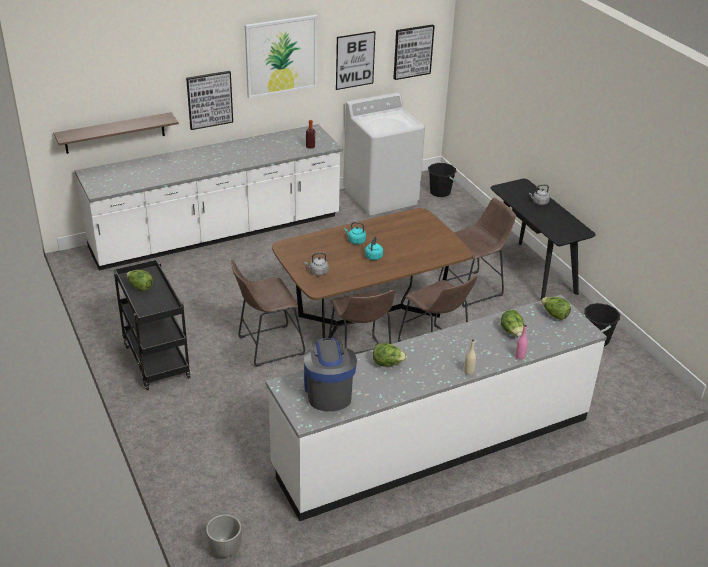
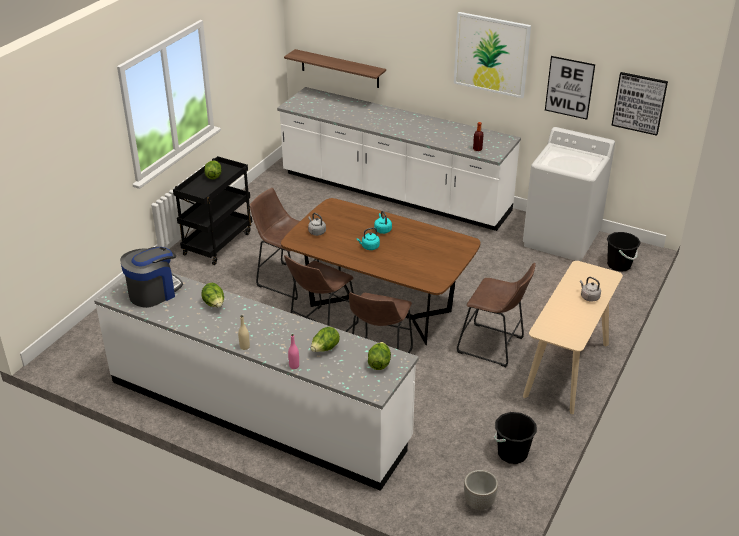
camera: 55 degrees right, 0 degrees up
(209, 99) = (420, 71): picture -> none
(225, 549) = (60, 362): planter -> planter (479, 503)
(531, 272) = (567, 370): black console table -> beige console table

